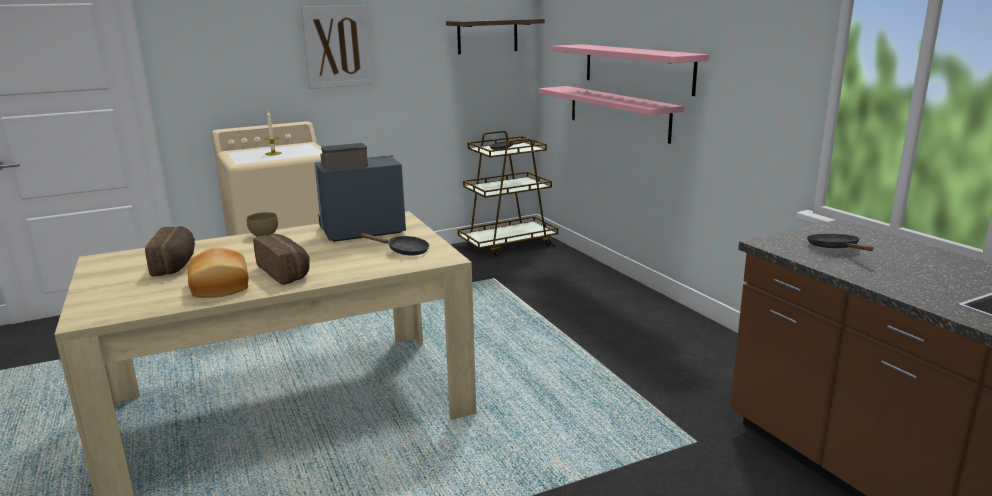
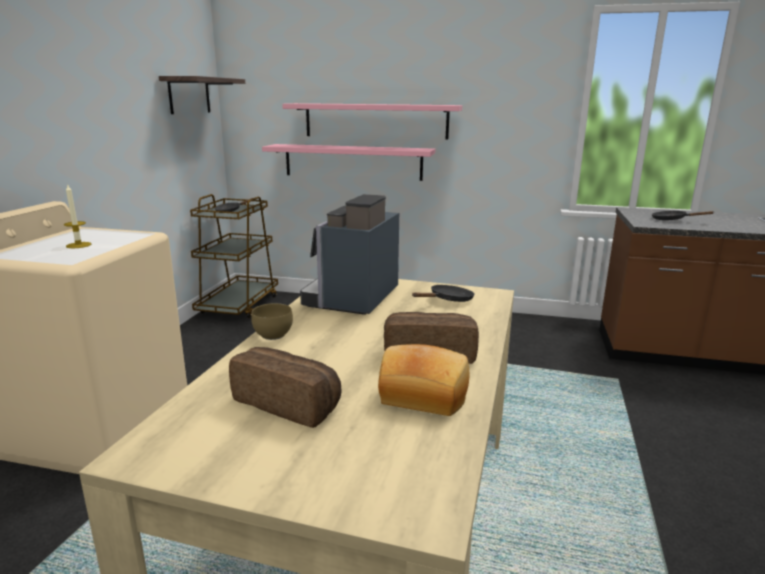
camera: 50 degrees left, 0 degrees up
(337, 46) = (66, 99): picture -> none

